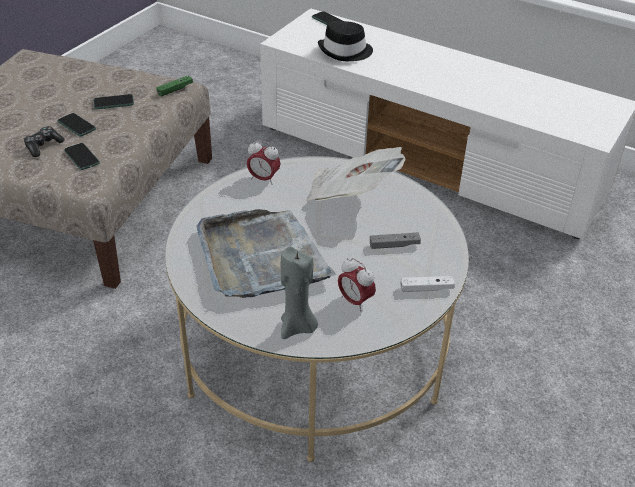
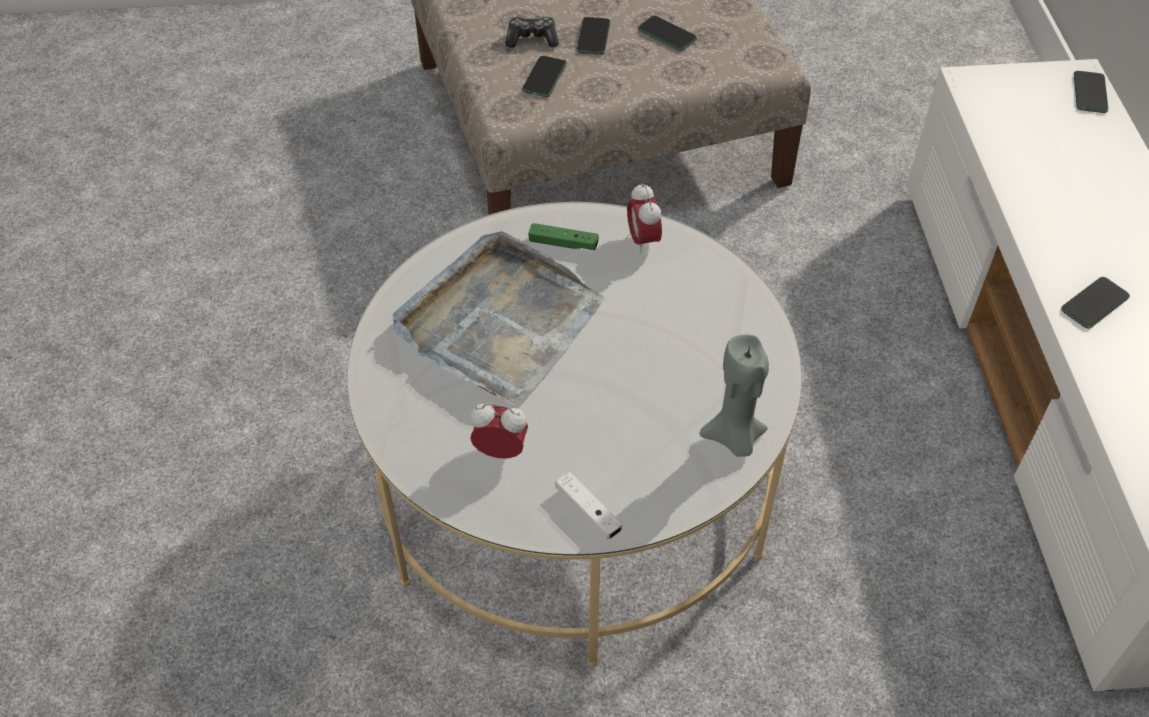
camera: 55 degrees right, 10 degrees up
(175, 89) = (753, 62): green game controller -> green game controller (563, 243)
(298, 327) = (411, 422): grey candle -> grey candle (734, 438)
(345, 51) = (1034, 154): black hat -> none
(351, 195) = (700, 338): newspaper -> none
(355, 301) = (501, 451): alarm clock -> alarm clock turned 90 degrees clockwise
(394, 245) = (642, 434): grey game controller -> none
(446, 85) = (1094, 304): none -> phone

